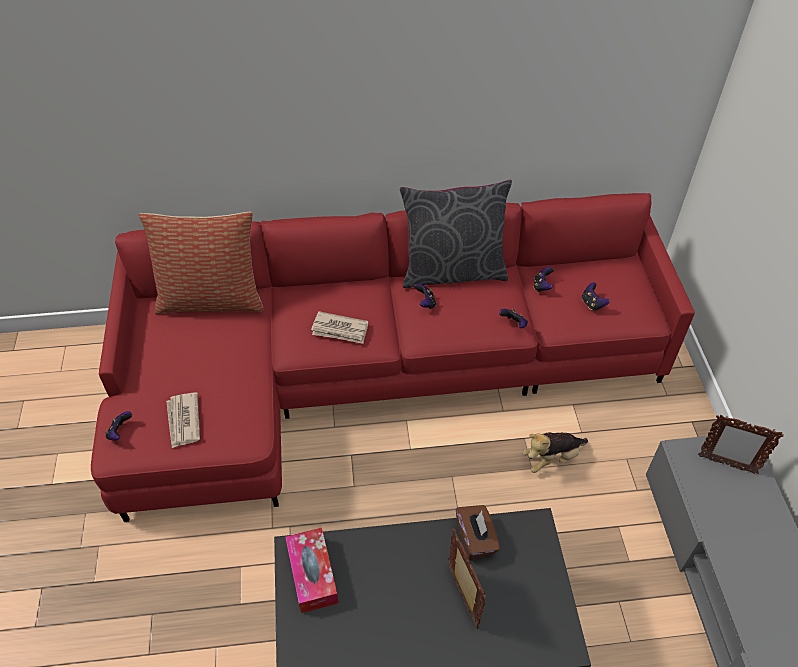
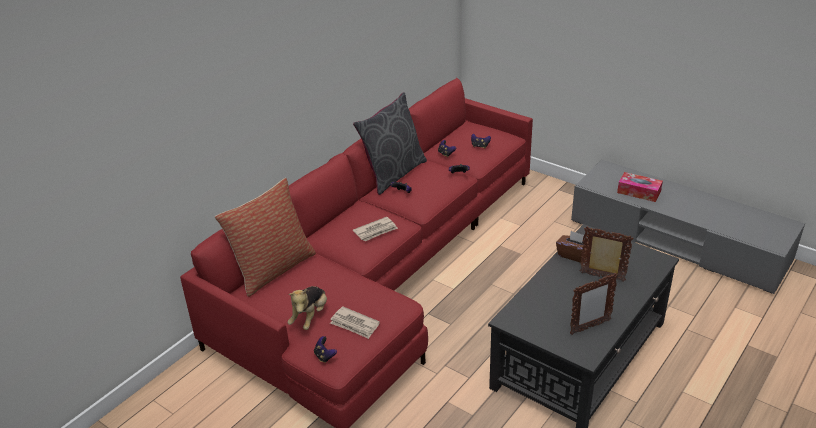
camera: 45 degrees left, 15 degrees down
(312, 574) = (530, 320): tissue box -> tissue box (639, 192)
(552, 458) = (524, 244): plush toy -> plush toy (310, 317)
(726, 464) = (610, 176): picture frame -> picture frame (589, 327)

